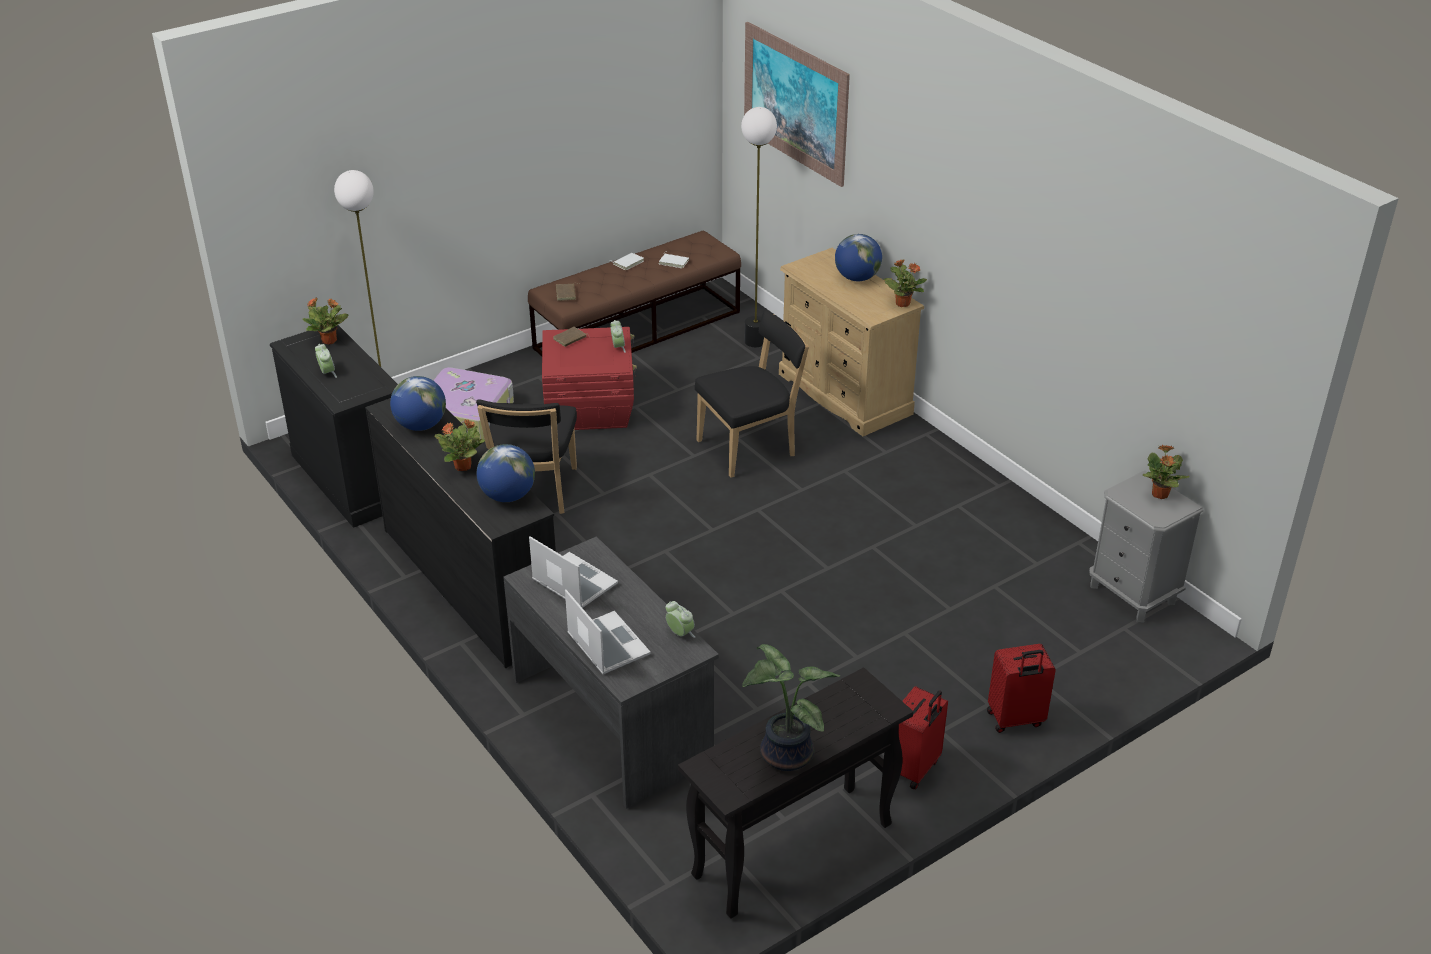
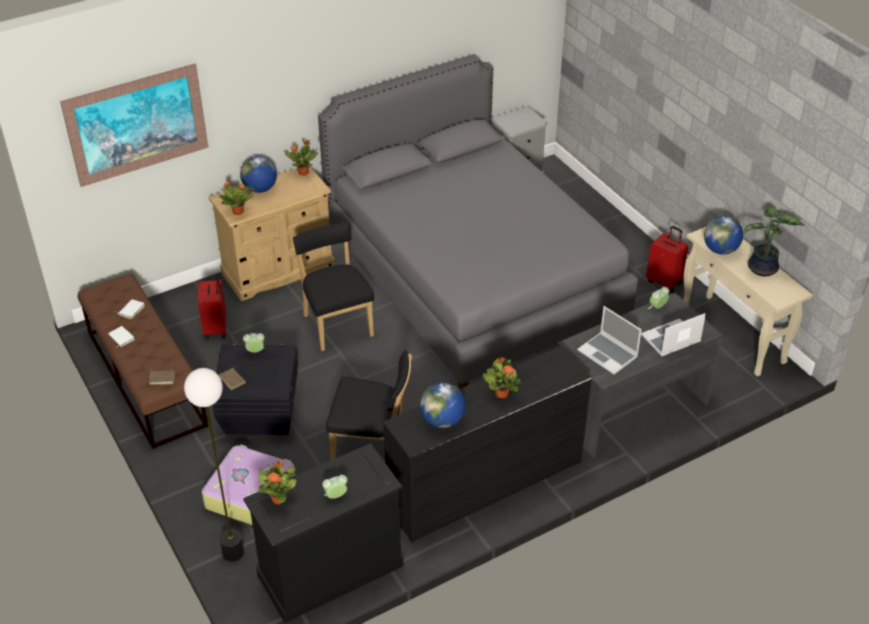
camera: 85 degrees left, 5 degrees up
(508, 496) = (540, 368): globe -> globe (720, 250)
(573, 583) = (608, 354): laptop -> laptop turned 90 degrees counterclockwise
(590, 408) = (259, 411): red storage box -> black storage box
(755, 341) = (189, 310): floor lamp -> none
(791, 851) = (733, 335): black console table -> beige console table
(873, 557) = (472, 276): none -> grey bed
(1015, 720) = (622, 239): red suitcase -> red suitcase (216, 329)
(1159, 495) = (515, 117): potted plant -> potted plant (238, 212)

